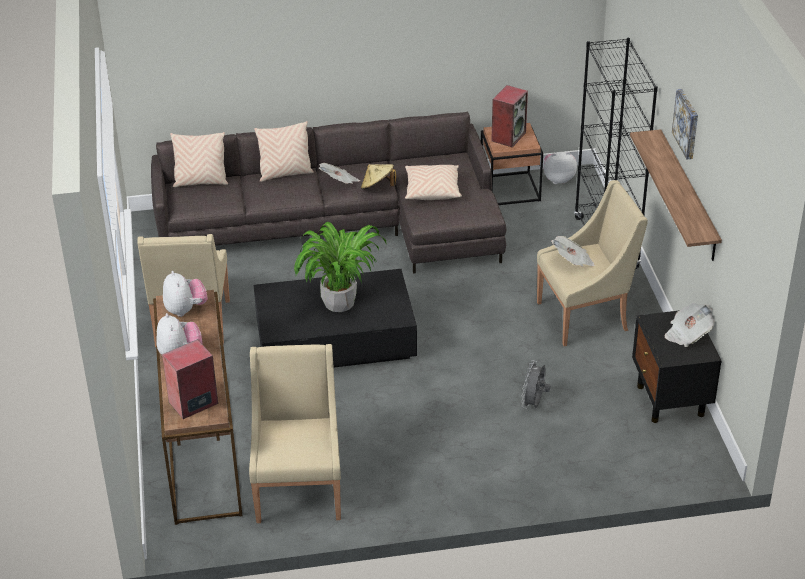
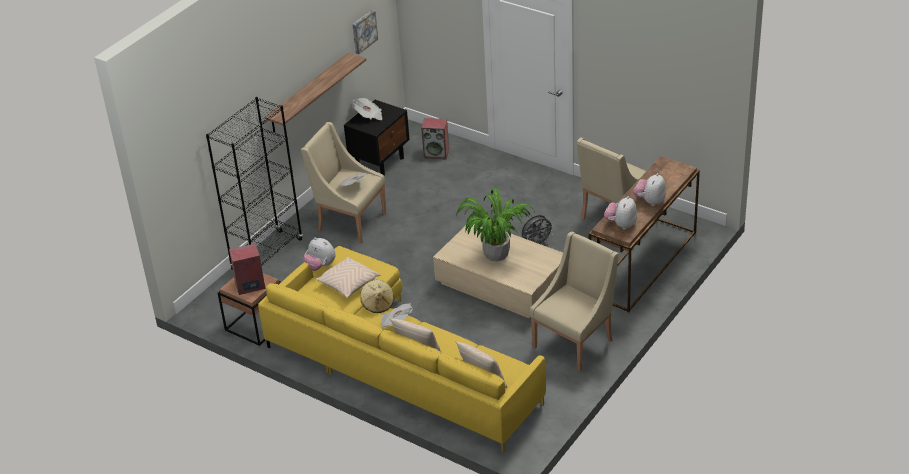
camera: 135 degrees left, 0 degrees up
(193, 403) = (669, 172): speaker -> speaker (436, 153)
(336, 341) = (501, 283): black coffee table -> beige coffee table
(343, 225) = (395, 362): grey sofa -> yellow sofa
(534, 404) = (445, 194): grey fan -> grey fan (537, 243)
(558, 179) = (217, 314): plush toy -> plush toy (320, 266)
(687, 123) = (292, 61): picture -> picture (363, 31)

